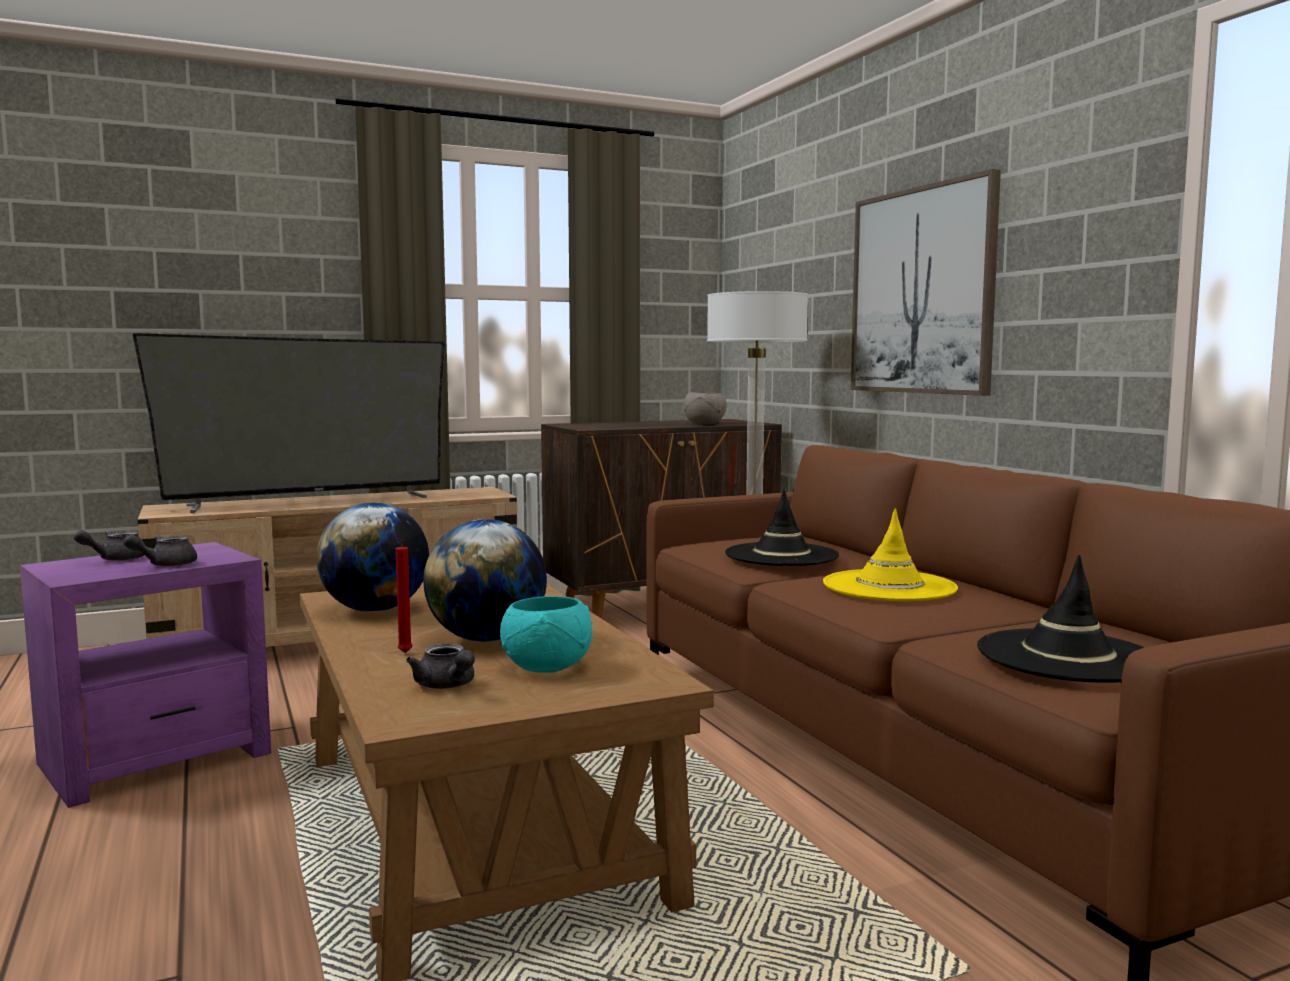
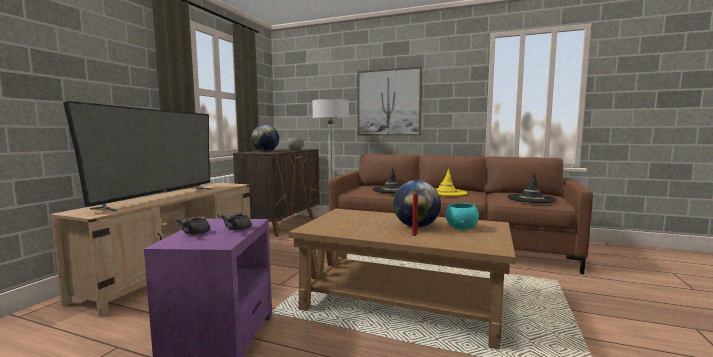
camera: 45 degrees left, 0 degrees up
(375, 610) = (345, 229): globe -> globe (265, 151)
(447, 686) = (465, 239): grey teapot -> none

